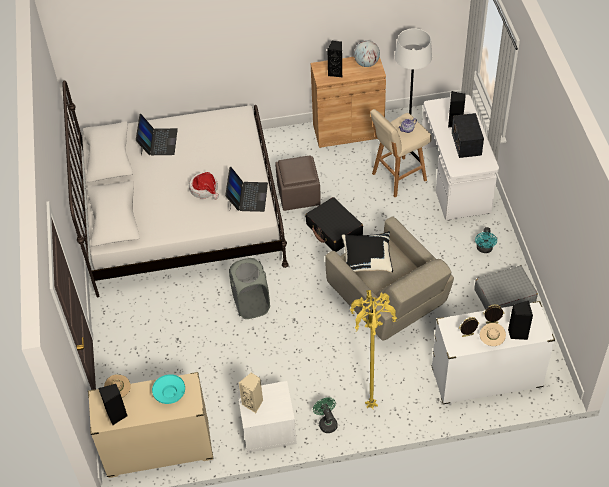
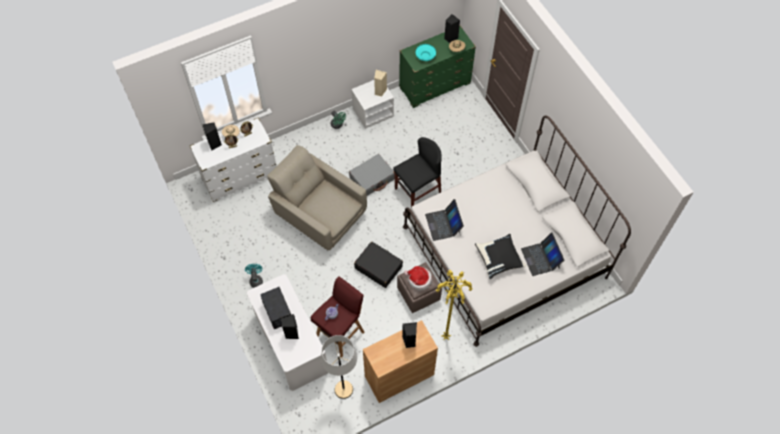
camera: 160 degrees right, 10 degrees up
(158, 449) = (435, 86): beige dresser -> green dresser
(204, 189) = (480, 222): hat -> hat (419, 280)
(251, 304) = (417, 190): grey laundry basket -> black chair
(366, 63) = (384, 360): globe -> none
(367, 259) = (337, 206): black pillow -> black pillow (499, 259)
(370, 406) = (313, 142): yellow floor lamp -> yellow floor lamp (446, 337)
(398, 177) = (341, 333): beige stool -> red stool
(504, 296) = (235, 242): grey suitcase -> grey suitcase (372, 178)

